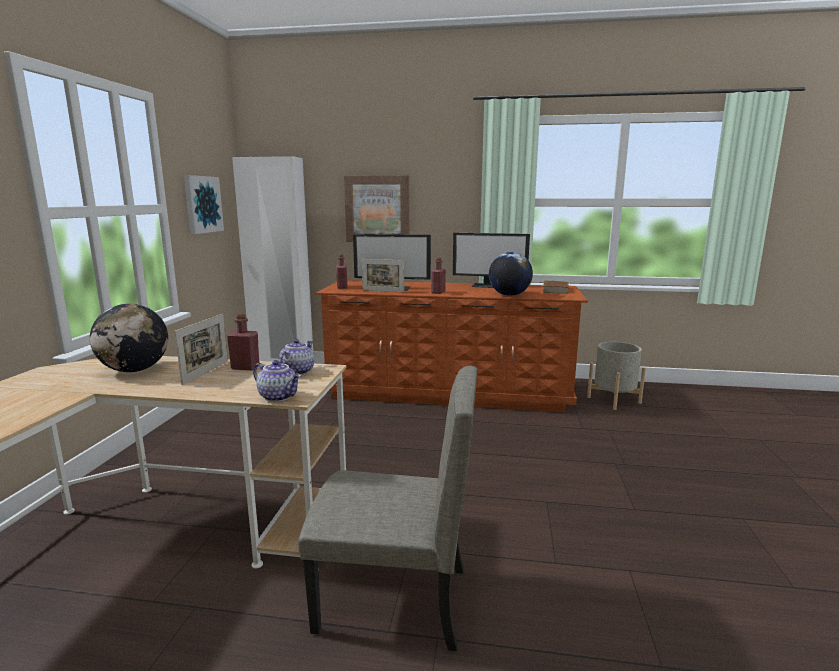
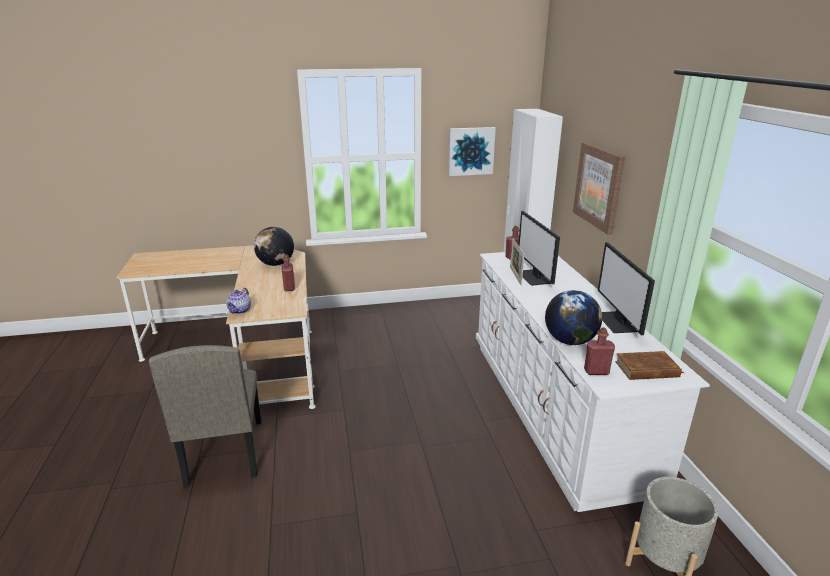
camera: 70 degrees right, 10 degrees up
(206, 372) = (277, 281): picture frame -> none
(297, 371) = (286, 304): teapot -> none
(438, 292) = (539, 301): red bottle -> red bottle (596, 371)
(448, 392) = (553, 408): brown dresser -> white dresser

